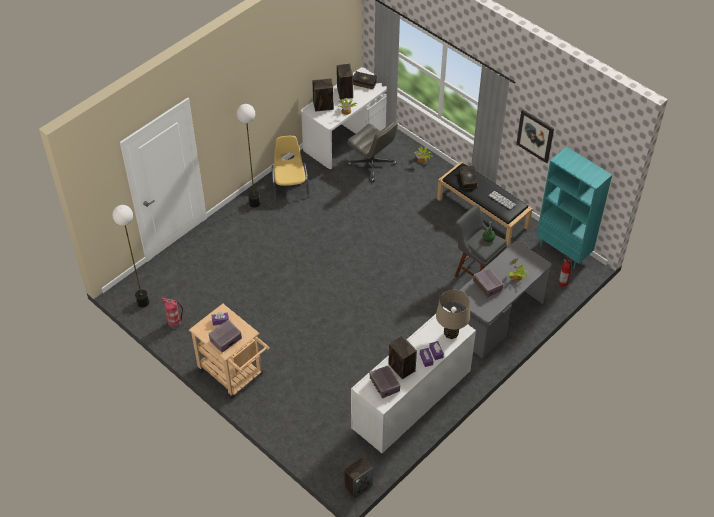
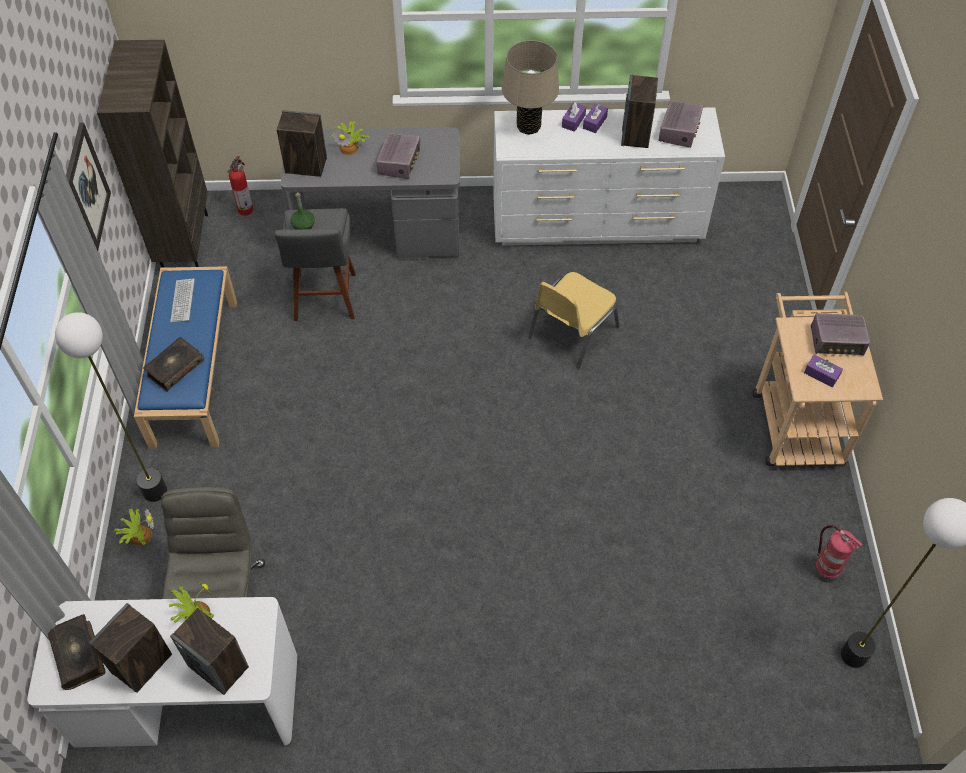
camera: 135 degrees left, 5 degrees up
(254, 203) = (493, 698): floor lamp -> floor lamp (155, 491)
(290, 185) = (396, 681): yellow chair -> yellow chair (571, 332)
(358, 486) = (753, 190): speaker -> speaker (305, 166)
(483, 213) = (194, 370): black bench -> blue bench
(563, 251) = (184, 241): turquoise bookcase -> brown bookcase

